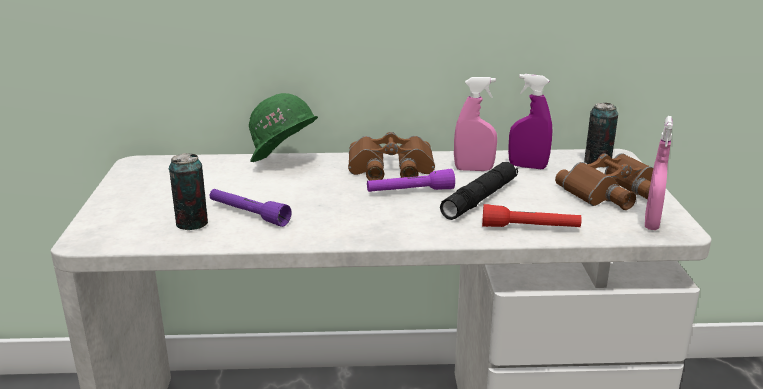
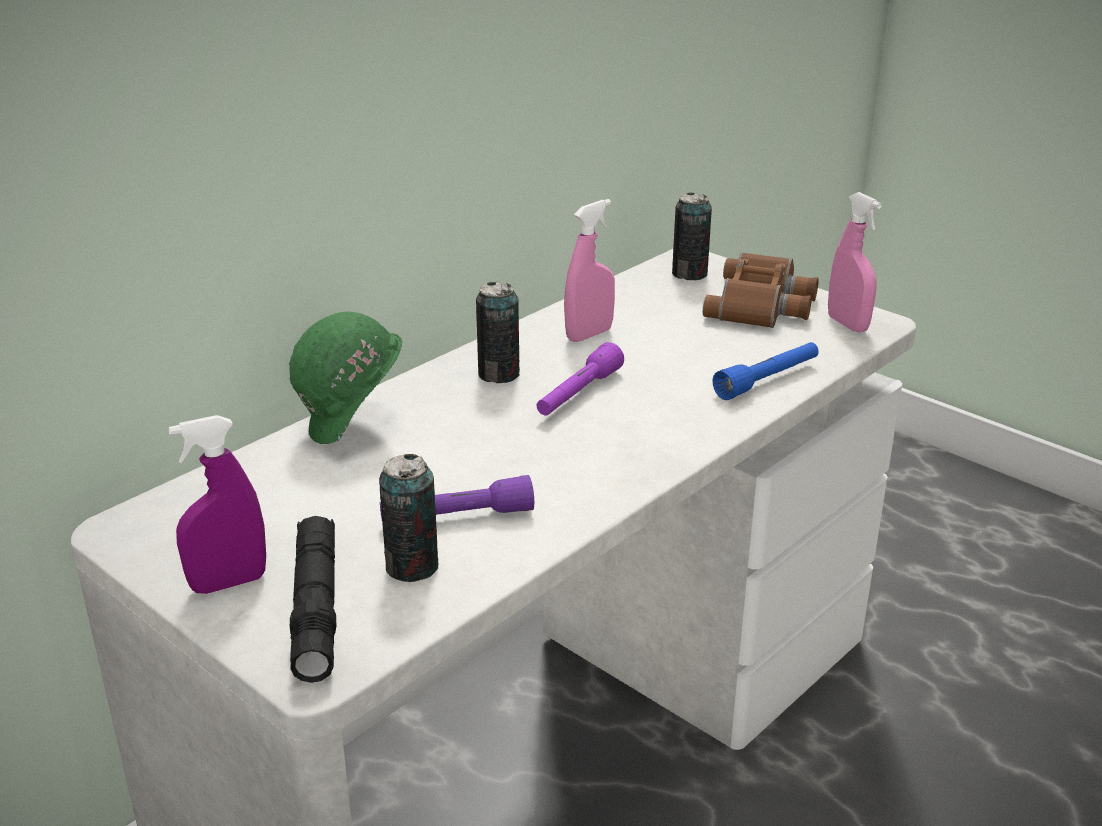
camera: 45 degrees left, 5 degrees up
(390, 169) = (499, 374): brown binoculars -> can
(480, 198) = (662, 368): black flashlight -> black flashlight (316, 608)
(527, 166) = (634, 307): purple spray bottle -> purple spray bottle (228, 583)
(530, 228) = (767, 380): red flashlight -> blue flashlight

